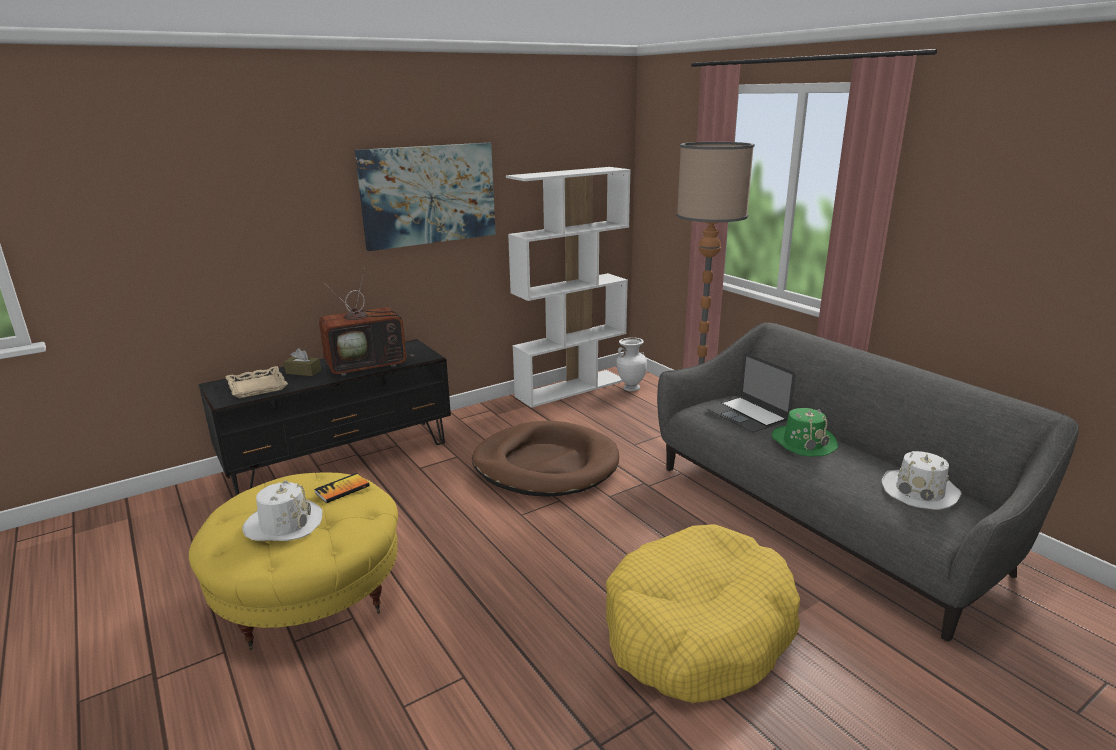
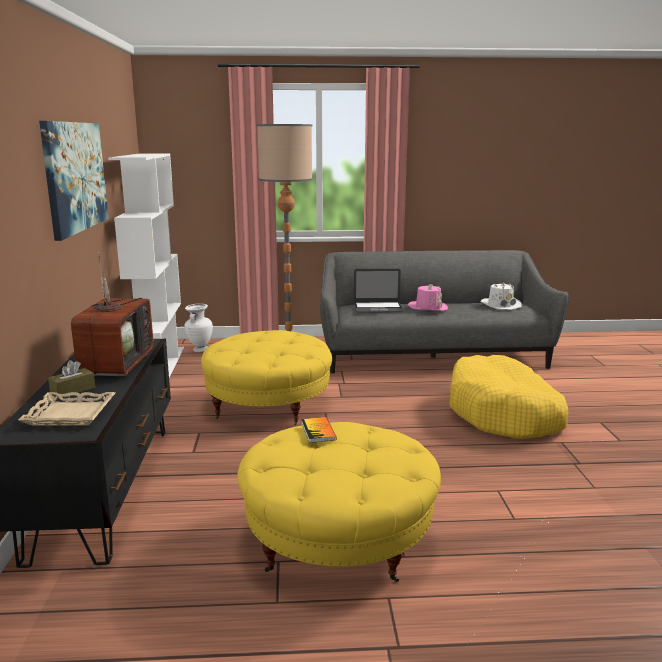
camera: 60 degrees left, 5 degrees down
(284, 524) = (353, 460): white hat -> none
(546, 465) = (268, 404): brown dog bed -> yellow ottoman
(803, 442) = (428, 307): green hat -> pink hat

